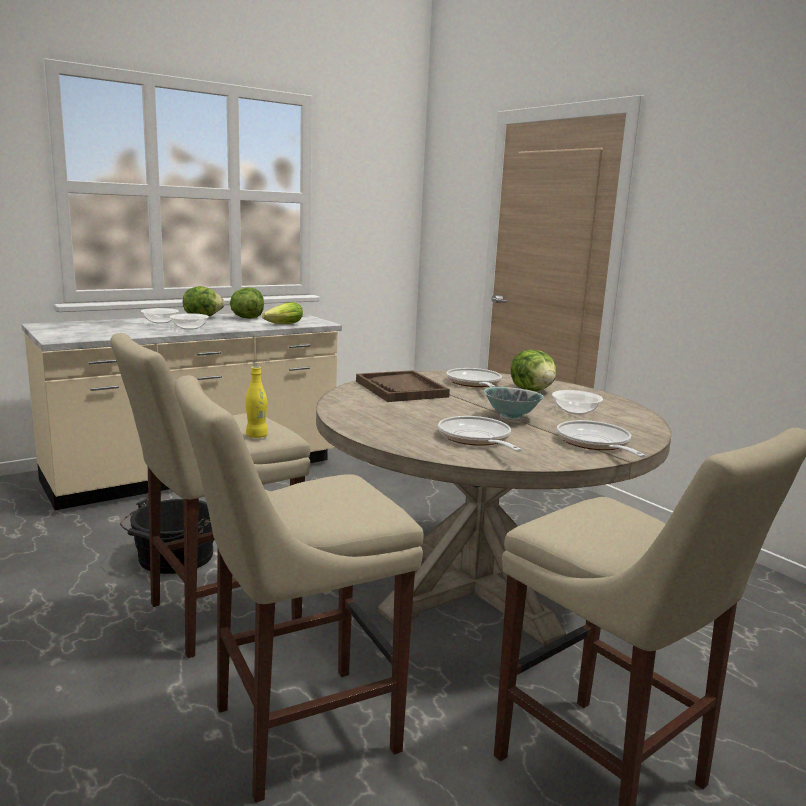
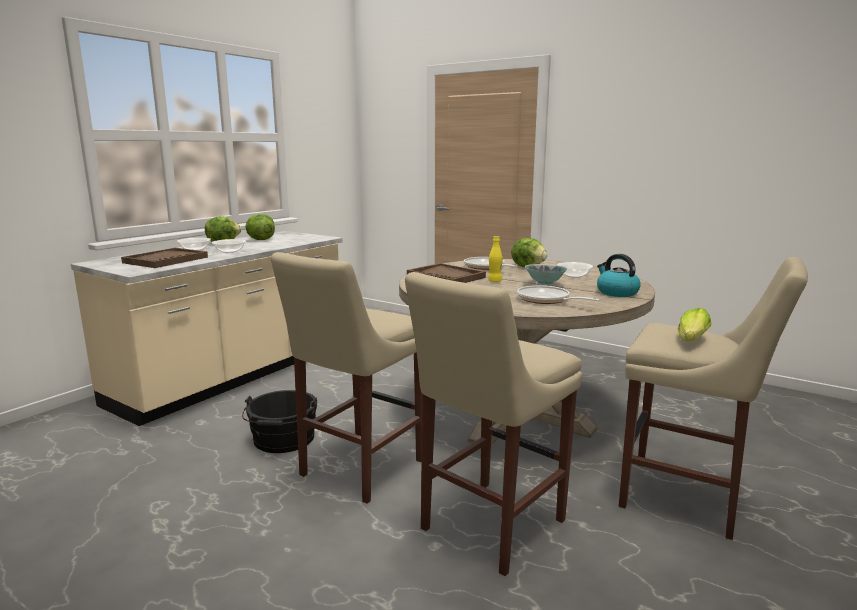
camera: 20 degrees left, 0 degrees up
(109, 330) = (166, 260): none -> brown tray
(256, 436) = (390, 321): yellow bottle -> yellow bottle (495, 281)
(282, 325) = (298, 242): lettuce -> lettuce (691, 341)
(595, 444) = (616, 292): frying pan -> kettle

